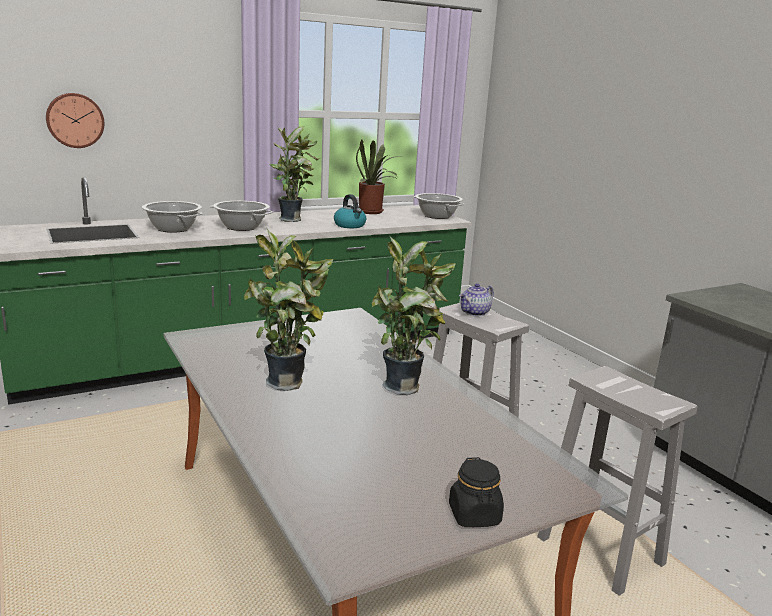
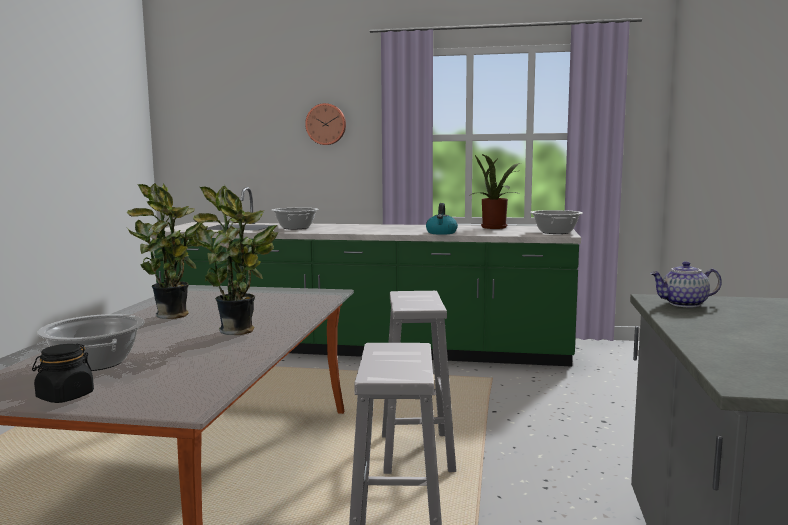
camera: 40 degrees right, 10 degrees down
(75, 120) = (262, 148): wall clock -> wall clock (326, 124)
(241, 227) = (346, 229): cooking pot -> cooking pot (95, 363)
(292, 219) = (403, 228): potted plant -> none
(475, 313) = (418, 297): teapot -> teapot (684, 304)

